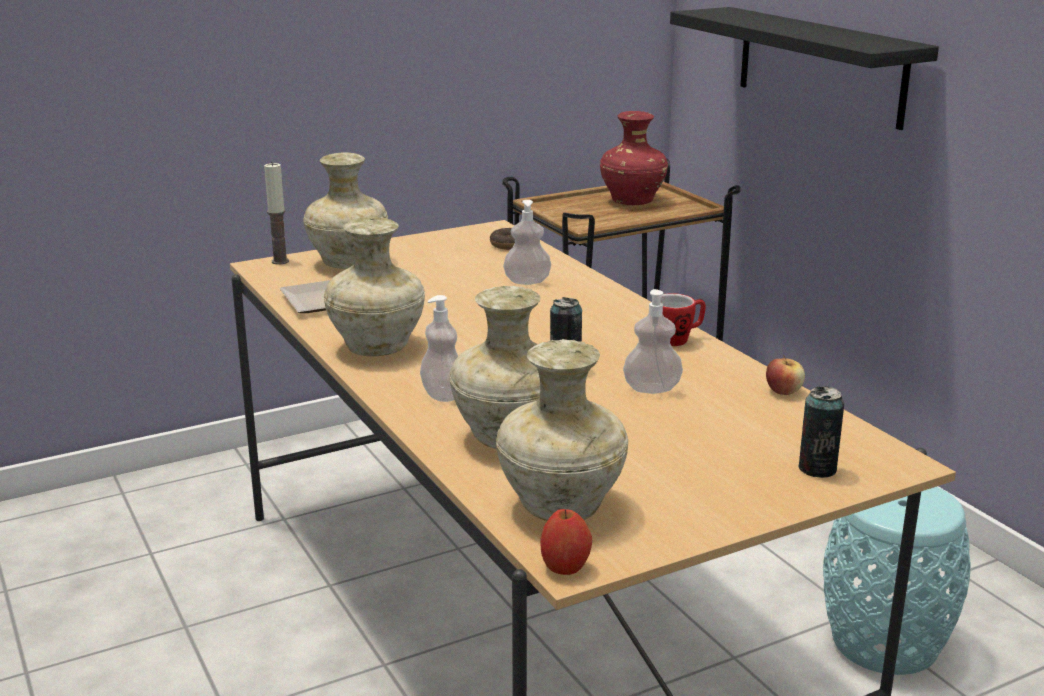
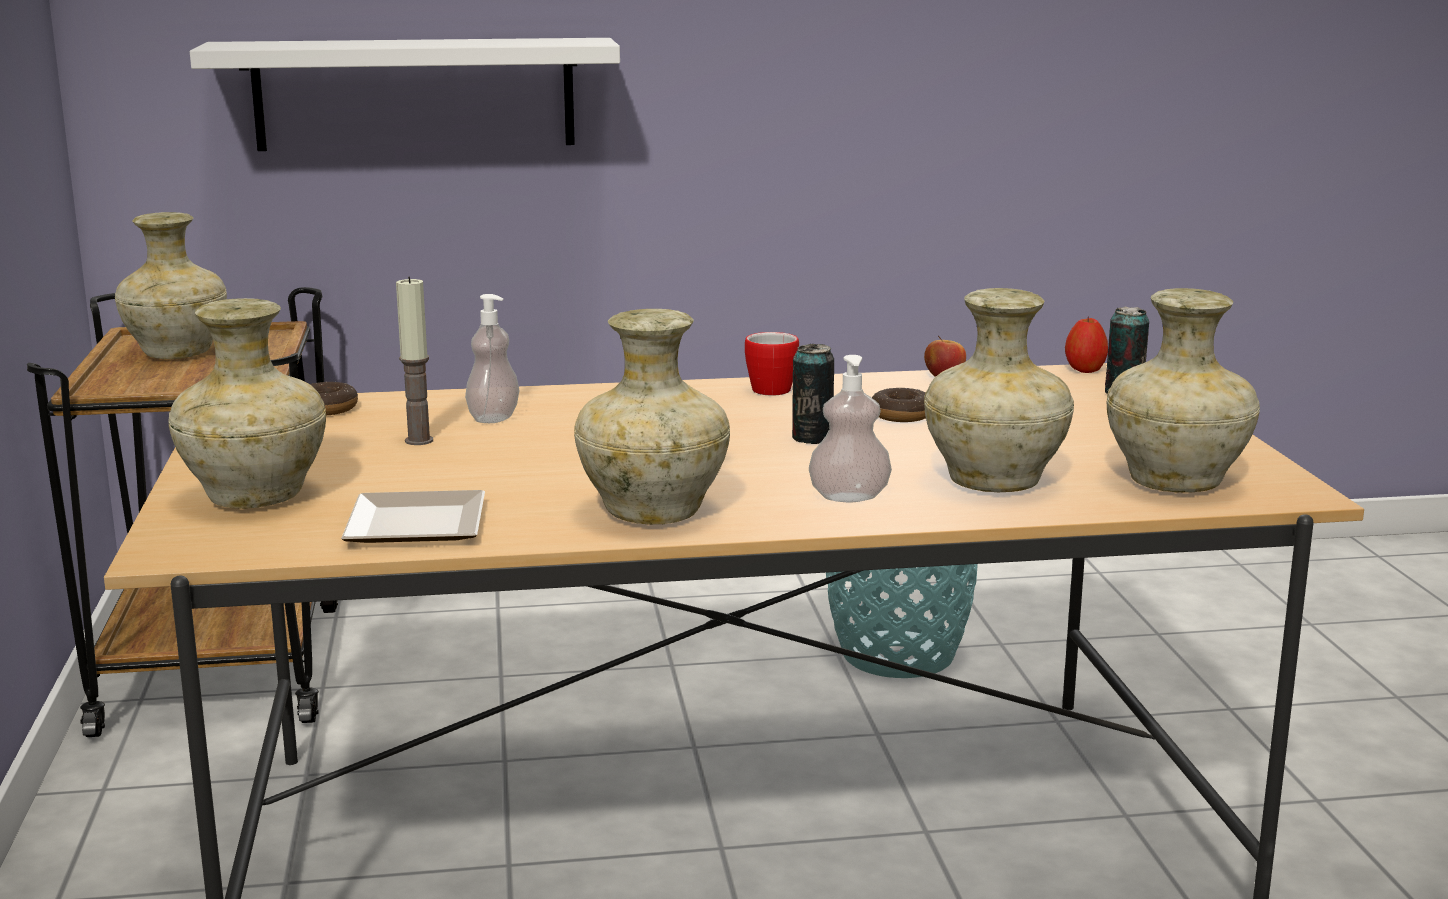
camera: 70 degrees left, 5 degrees down
(280, 261) = (165, 539): candle -> candle (419, 441)
(565, 567) = (1303, 497): apple -> apple (1085, 370)
(631, 201) = (176, 354): red vase -> beige vase
(652, 389) = (901, 415): soap dispenser -> donut
(820, 65) = (415, 94): black shelf -> white shelf

